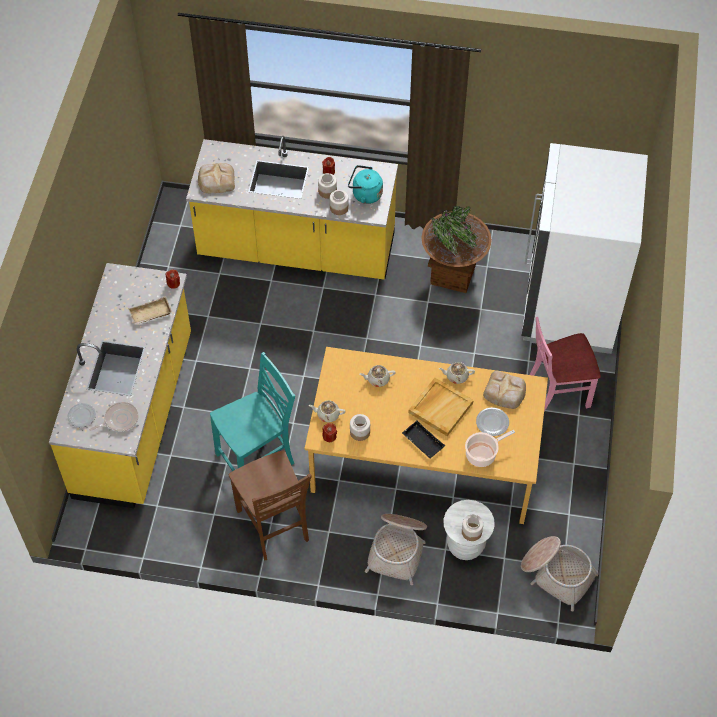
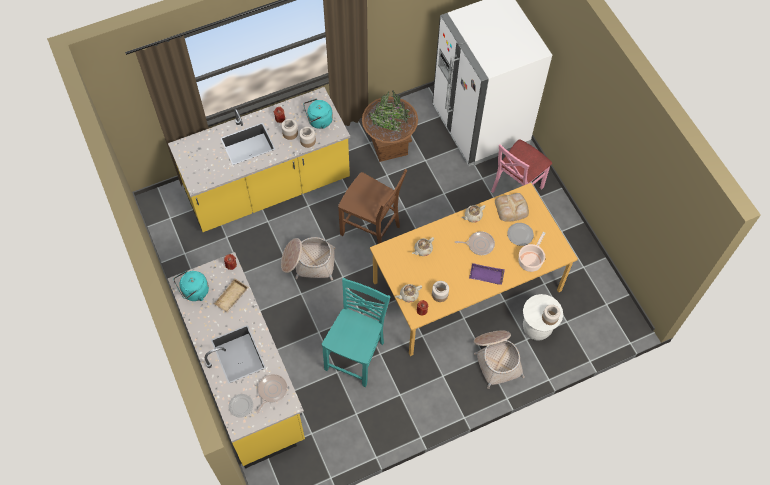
camera: 35 degrees left, 5 degrees up
(120, 289) = (194, 292): none -> turquoise kettle
(216, 180) = (202, 169): bread -> none
(274, 526) = (404, 395): brown chair -> brown chair (371, 230)
(421, 442) = (485, 276): black tray -> purple tray
(440, 407) = (479, 244): beige tray -> frying pan
(556, 574) = (606, 311): basket -> basket (308, 262)

